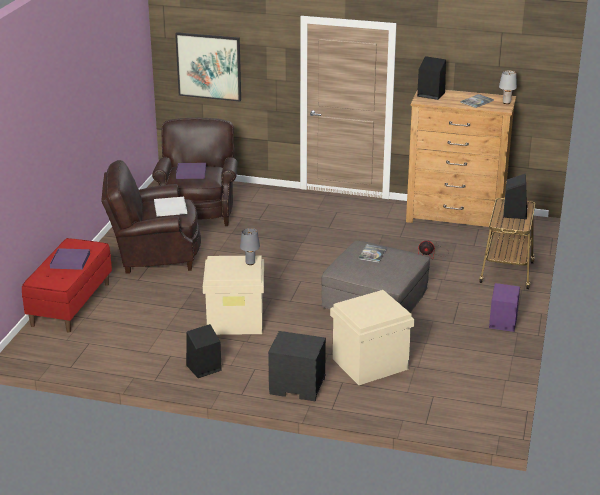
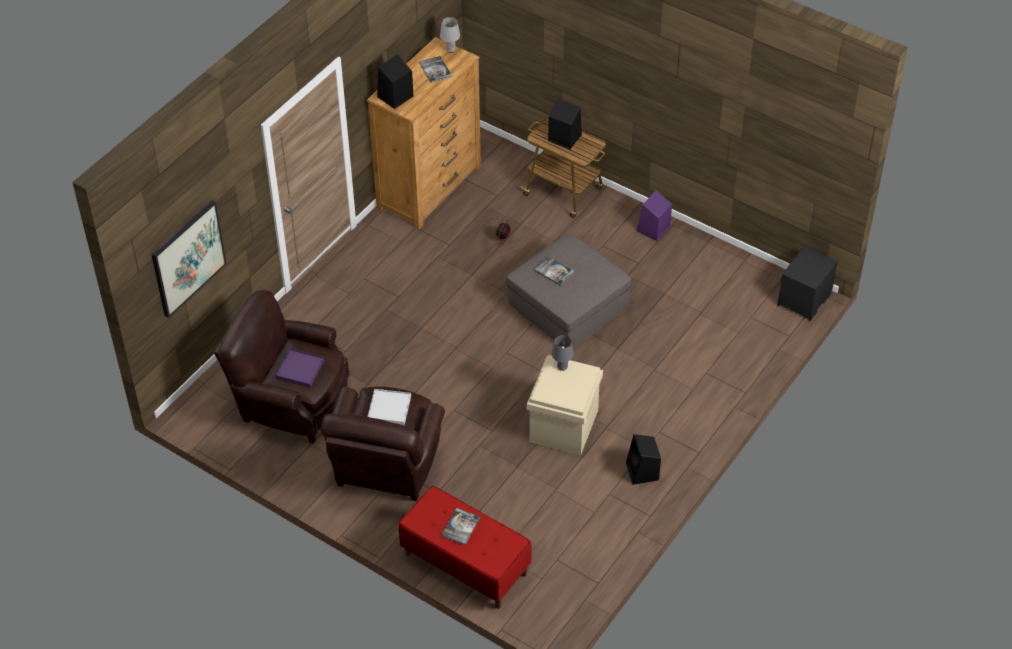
camera: 70 degrees left, 20 degrees up
(70, 261) = (460, 527): purple tray -> book
(296, 387) = (701, 408): black nightstand -> black nightstand (804, 301)
(369, 364) = (684, 344): beige storage box -> none

